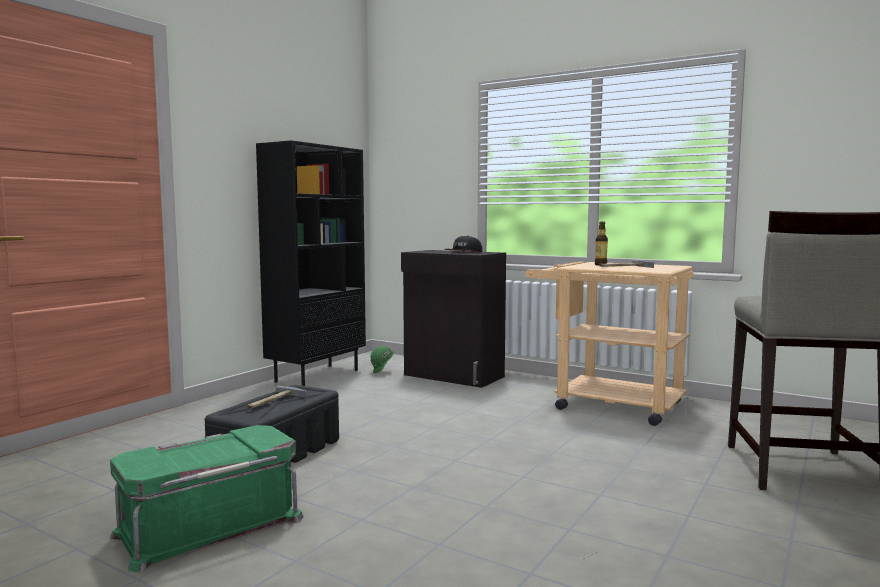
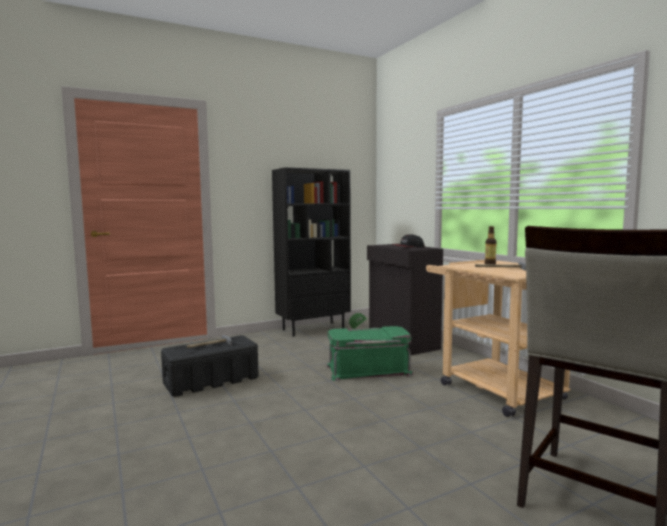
camera: 30 degrees right, 0 degrees up
(209, 525) = (116, 418): green storage box -> green storage box (368, 370)

